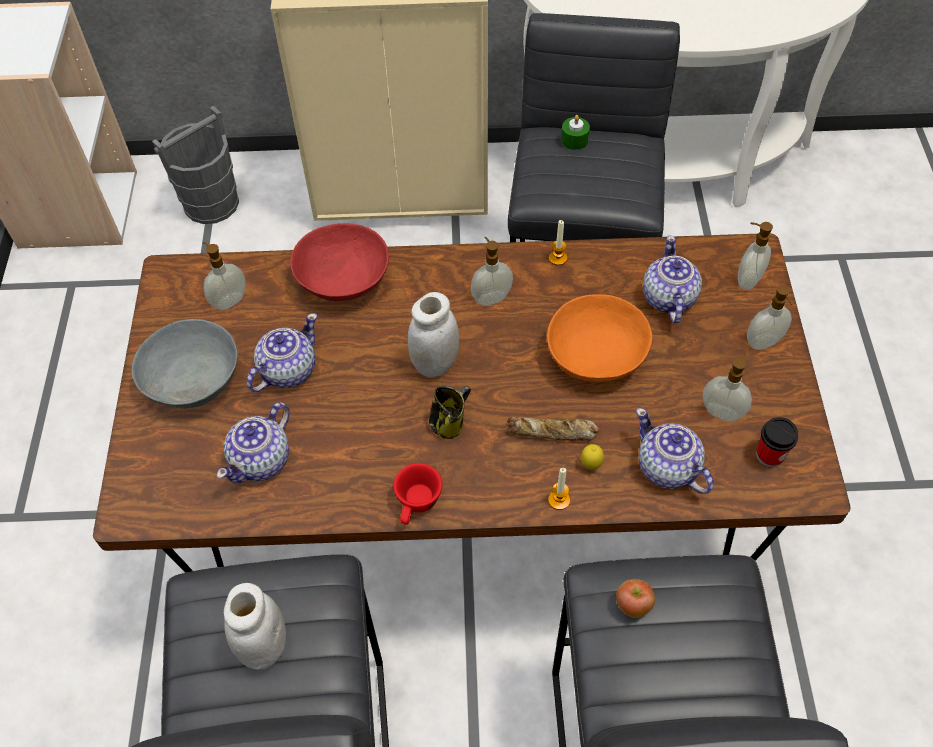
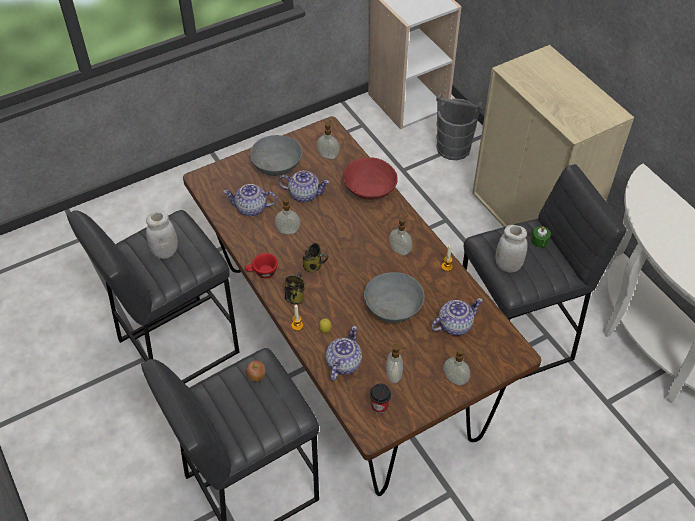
camera: 60 degrees right, 5 degrees down
(435, 364) = (344, 246): white jar -> white jar (508, 266)
(497, 477) = (295, 296): none -> mug
(552, 432) = (334, 308): bread -> none
(596, 355) = (394, 307): orange bowl -> grey bowl
(747, 279) = (495, 357): soap dispenser -> soap dispenser (288, 230)

